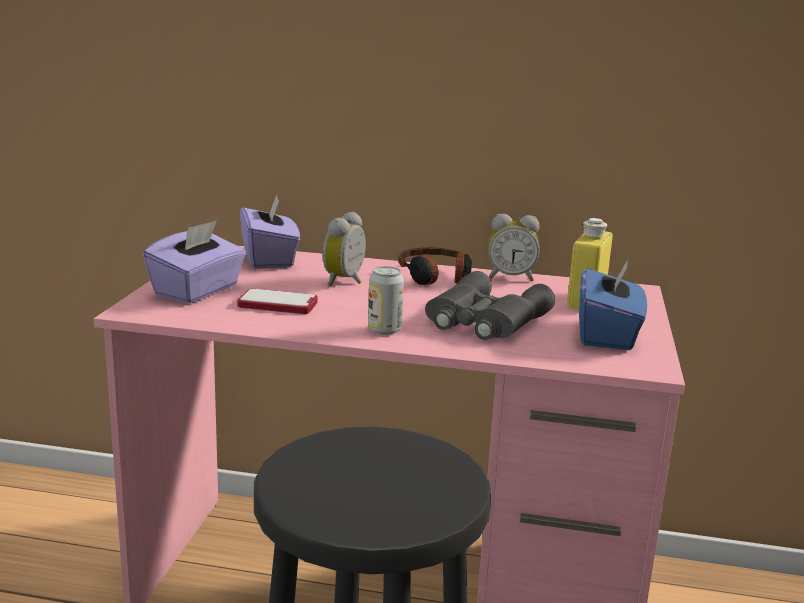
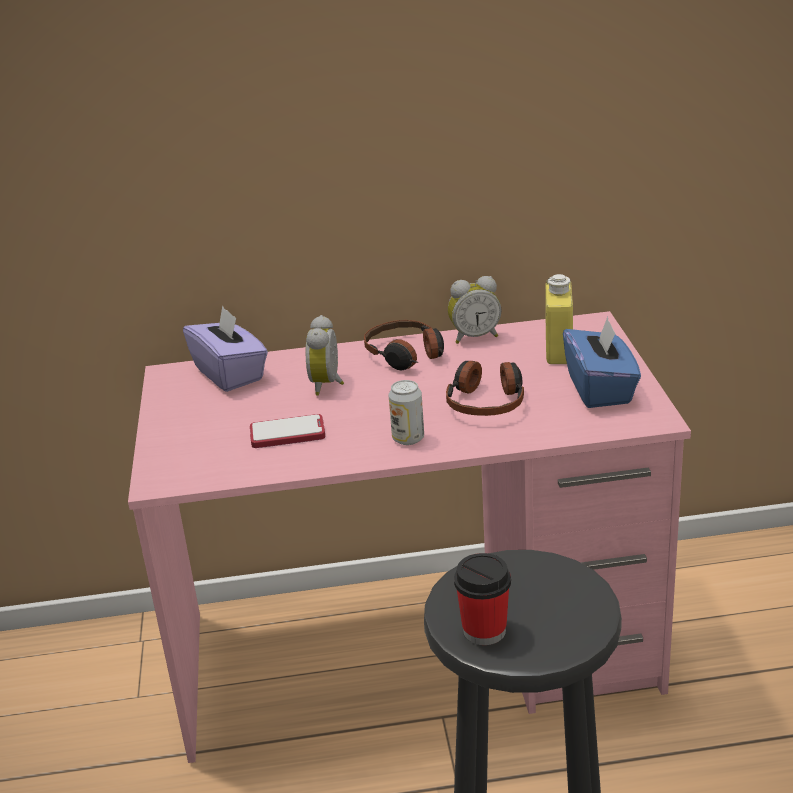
camera: 15 degrees left, 10 degrees up
(198, 291) = (197, 438): purple tissue box -> none
(313, 488) = (484, 630): none -> cup
(484, 320) = (486, 401): grey binoculars -> headphones

